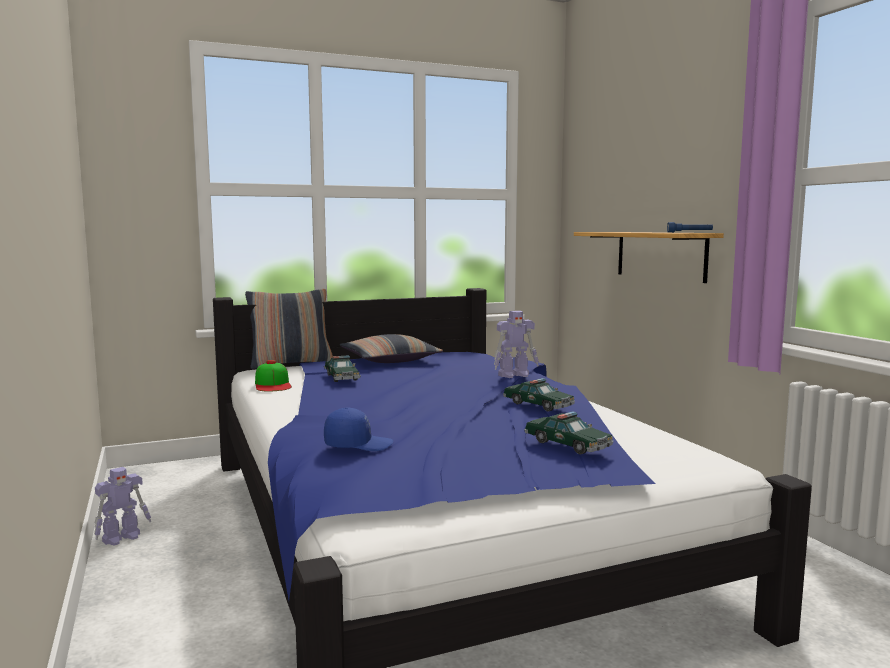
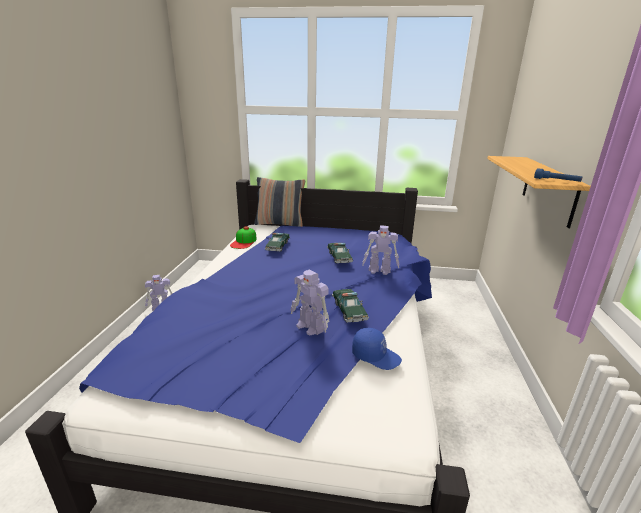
camera: 30 degrees right, 15 degrees up
(358, 444) = (188, 319): blue cap -> blue cap (376, 356)
(390, 360) = (330, 234): pillow -> none
(523, 421) = (310, 327): none -> toy robot
(567, 444) = (299, 367): toy car -> toy car (339, 257)

